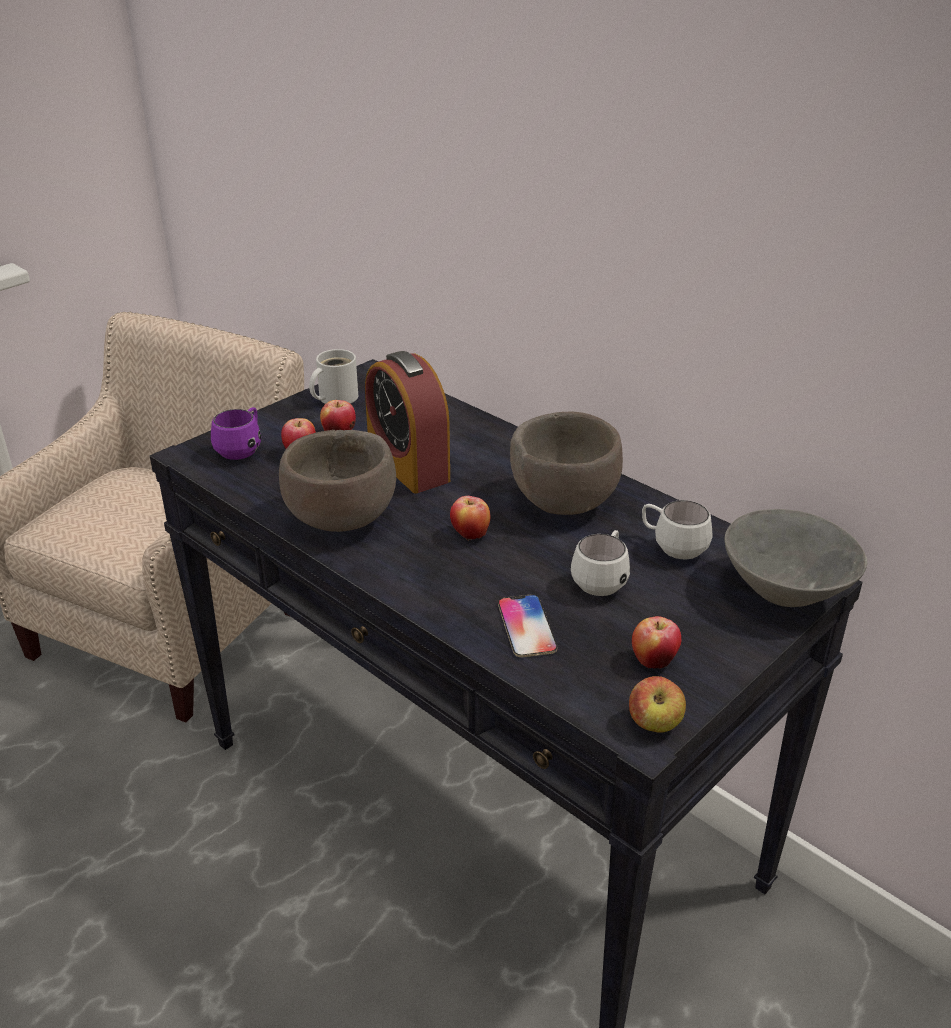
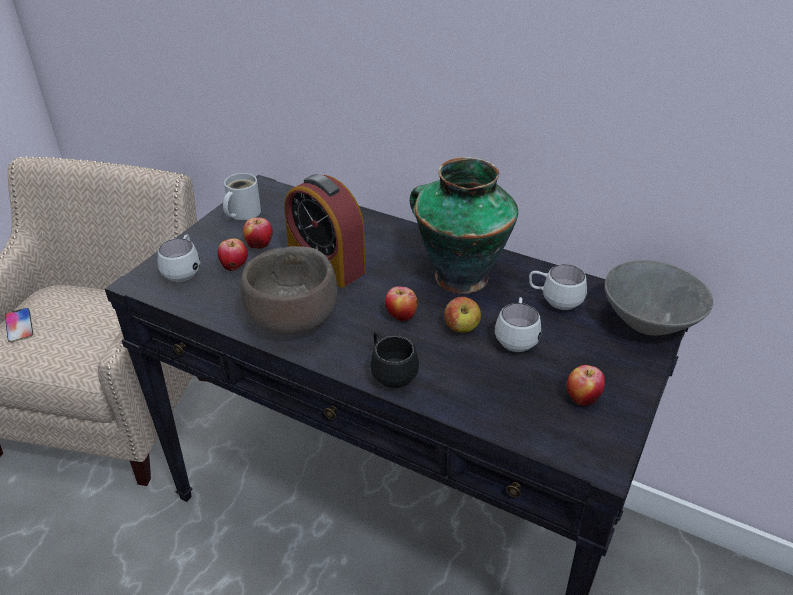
camera: 15 degrees left, 5 degrees up
(243, 449) = (184, 271): purple mug -> white mug
(429, 592) = (390, 372): none -> black mug
(526, 627) = (477, 388): phone -> phone (19, 325)
(562, 501) = (458, 276): brown bowl -> vase
(654, 724) = (606, 451): apple -> apple (461, 328)

